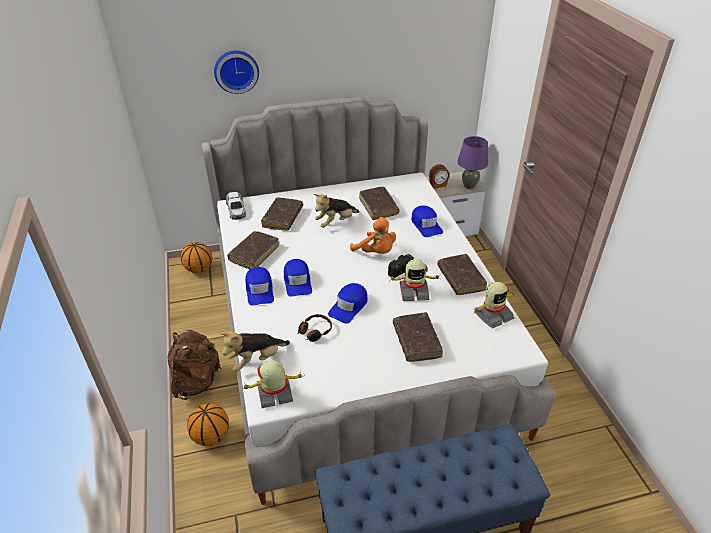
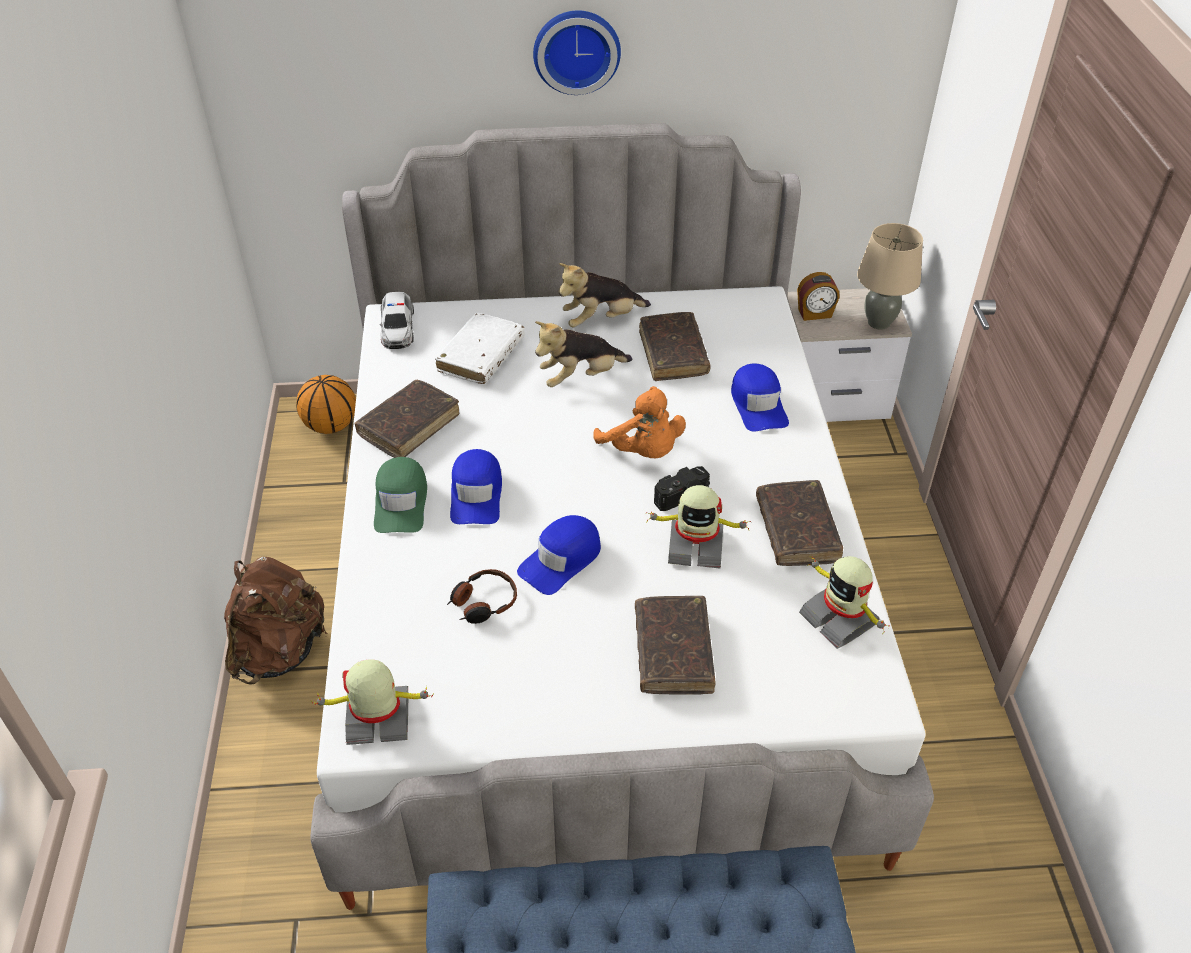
camera: 10 degrees right, 5 degrees up
(211, 435) = (284, 760): basketball -> none
(236, 71) = (416, 57): wall clock -> wall clock (576, 50)
(256, 360) = (361, 645): plush toy -> plush toy (601, 320)
(259, 290) = (401, 502): blue cap -> green cap
(282, 218) = (481, 356): brown book -> white book
(469, 186) = (879, 323): purple table lamp -> beige table lamp
(492, 315) = (840, 618): toy robot -> toy robot turned 75 degrees clockwise

